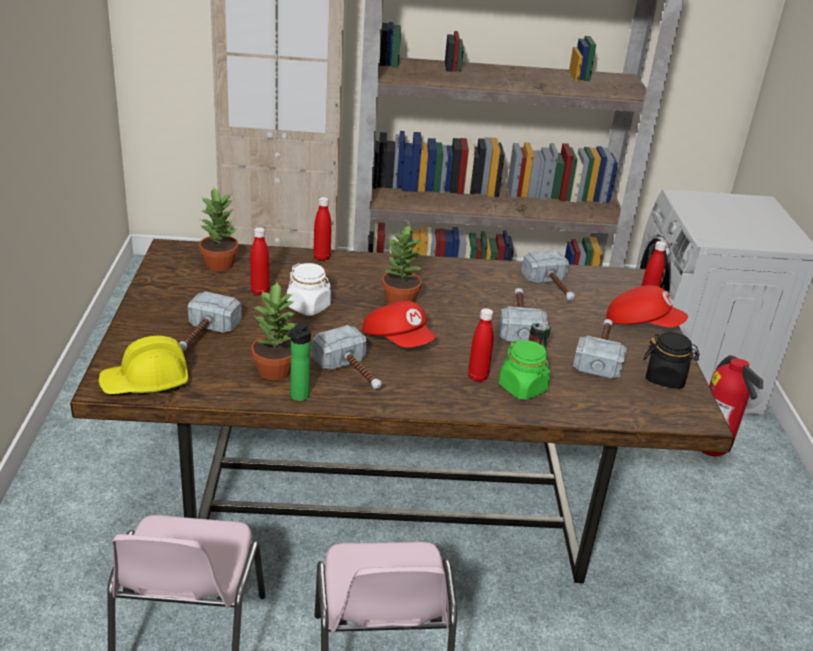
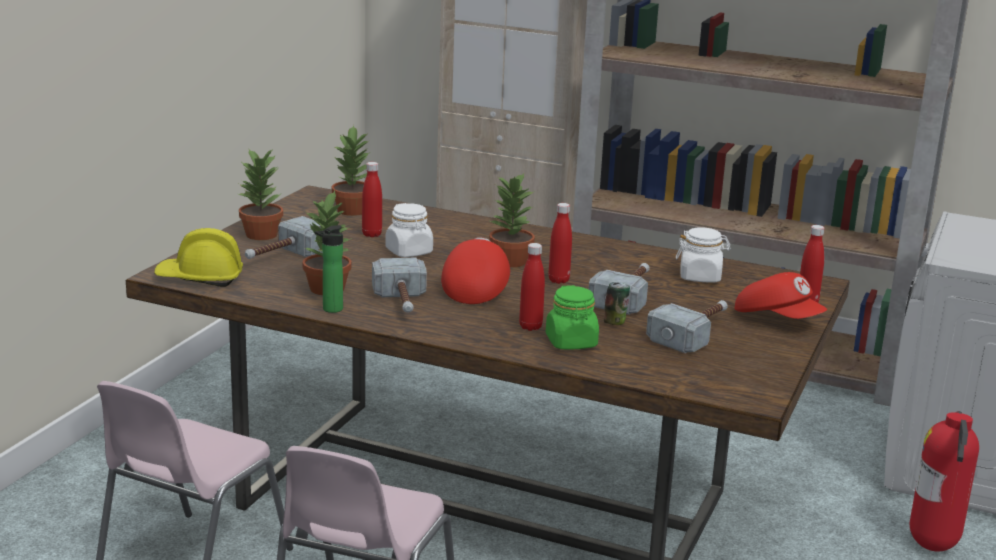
camera: 25 degrees right, 10 degrees down
(161, 312) = (262, 235): none -> potted plant
(322, 257) = (462, 219): red bottle -> red bottle (558, 280)
(398, 341) = (475, 288): red cap -> red cap turned 150 degrees counterclockwise
(552, 288) = (700, 277): hammer -> white jar
(665, 378) = (752, 363): black jar -> none

